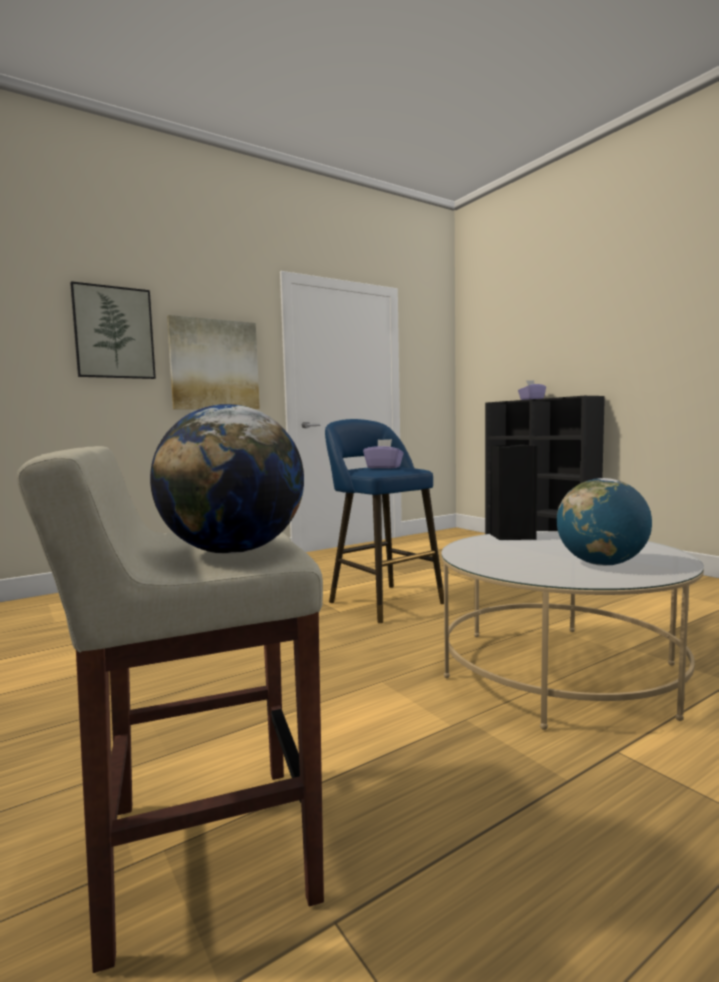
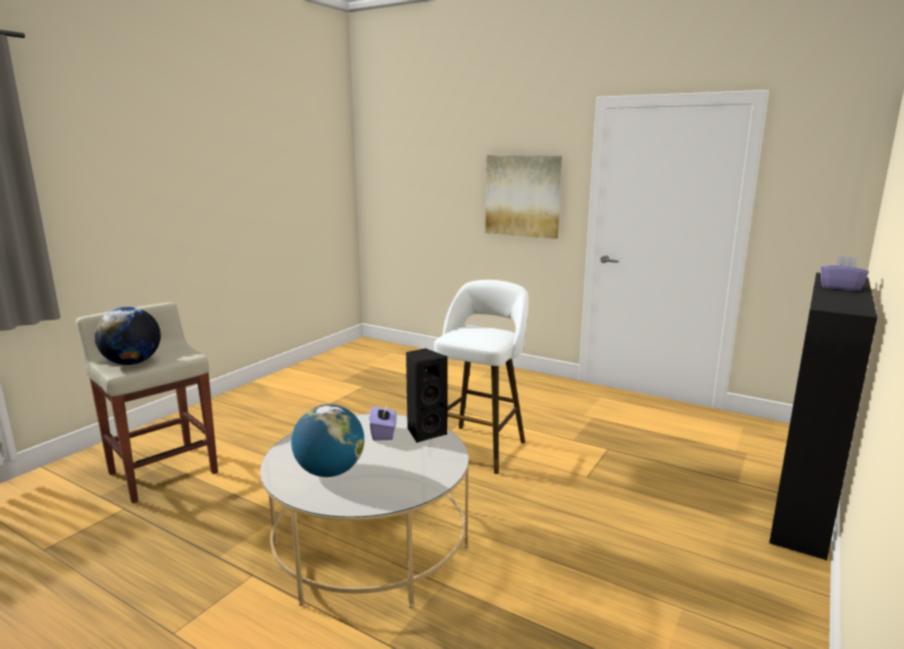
camera: 65 degrees right, 10 degrees up
(114, 333) = (452, 171): picture -> none
(381, 601) = (479, 446): blue stool -> white stool
(384, 467) = (472, 334): purple tissue box -> purple tissue box (383, 433)

